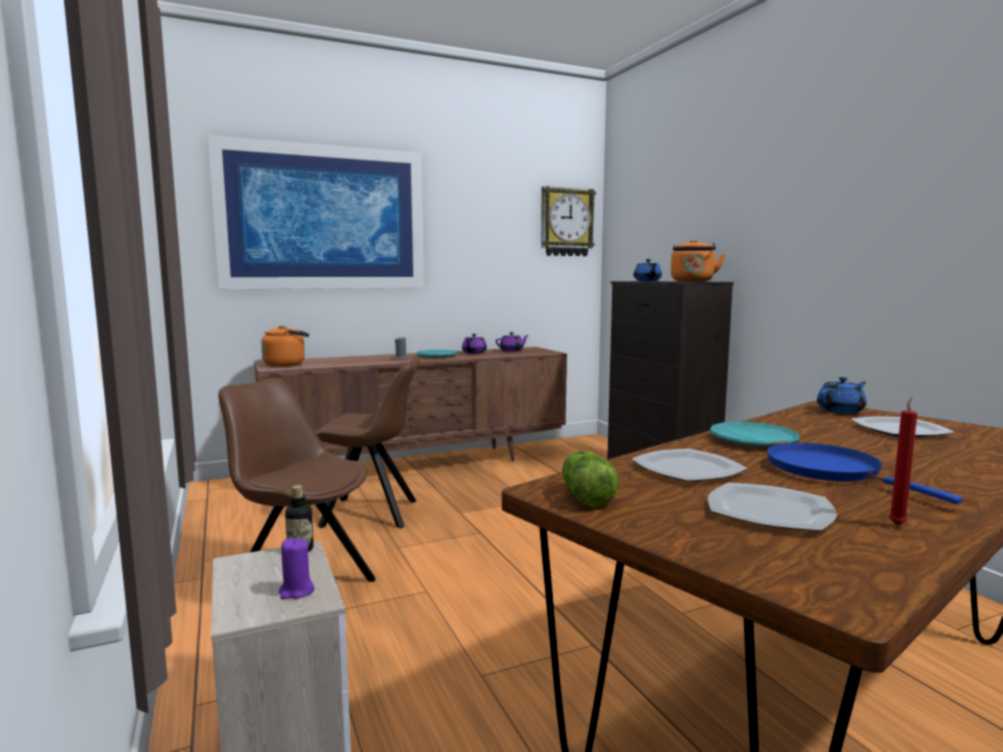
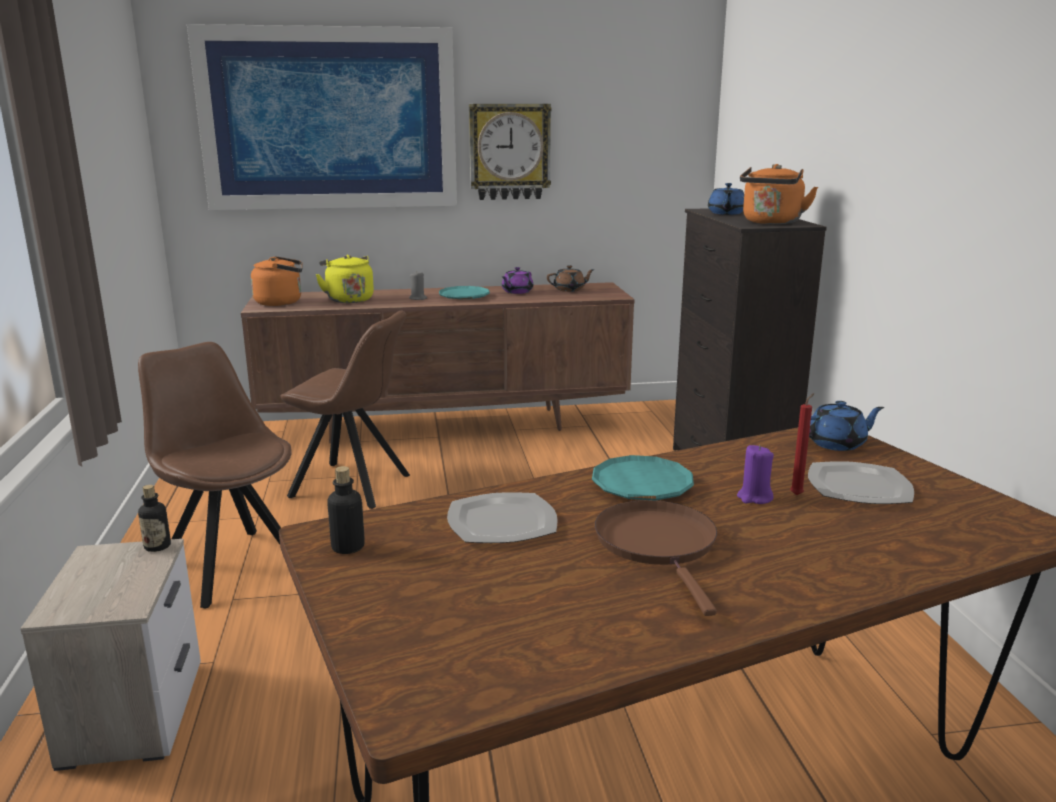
camera: 15 degrees right, 10 degrees up
(296, 591) = (118, 594): purple candle -> purple candle (754, 497)
(343, 361) = (348, 299): none -> yellow kettle
(512, 351) = (570, 289): purple teapot -> brown teapot
(566, 222) = (662, 112): wall clock -> wall clock (509, 152)
(585, 496) = (348, 547): lettuce -> bottle
(770, 512) = (503, 595): plate -> none
(829, 471) = (658, 545): blue frying pan -> brown frying pan
(897, 524) = (611, 631): red candle -> red candle (797, 494)

